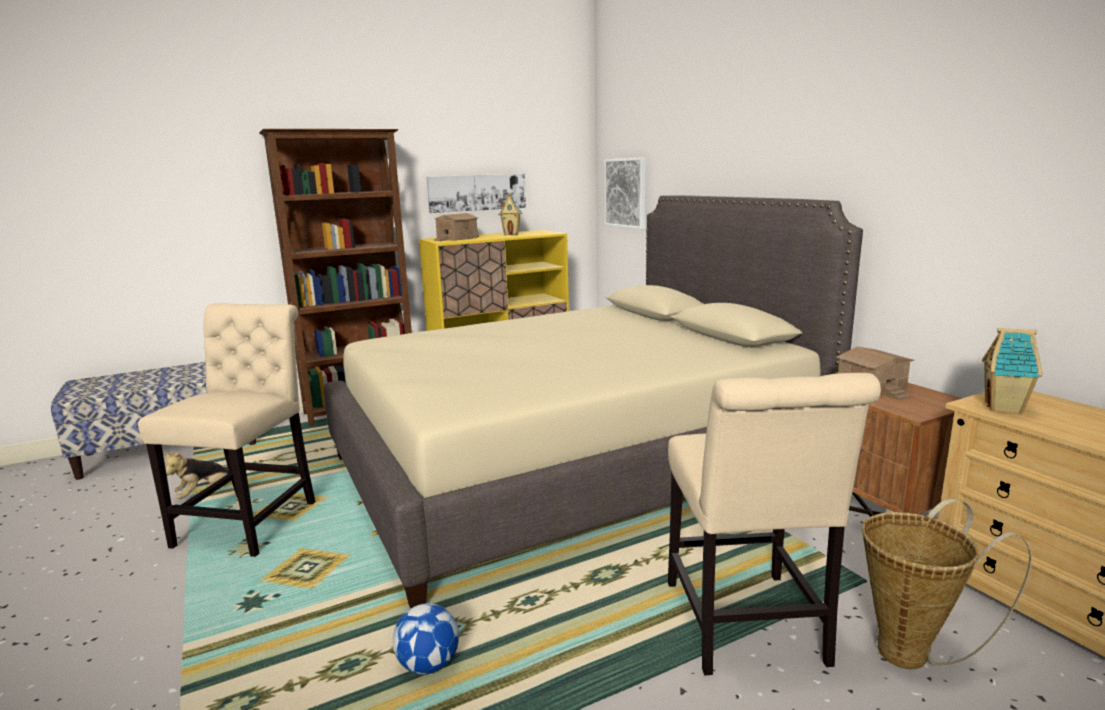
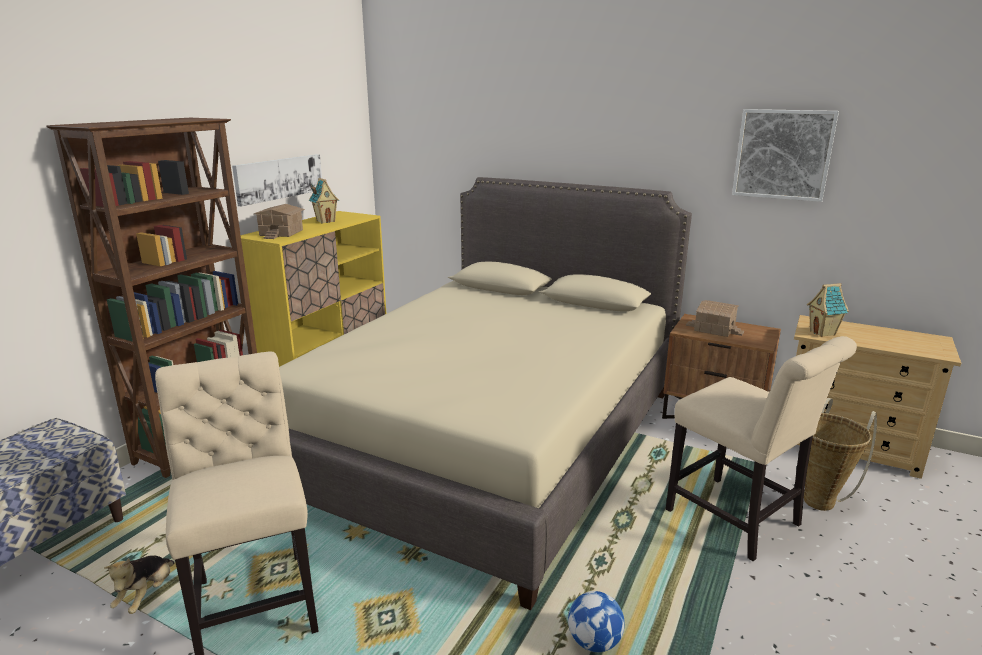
camera: 35 degrees left, 5 degrees up
(625, 193) = (419, 170): picture -> picture (783, 154)

